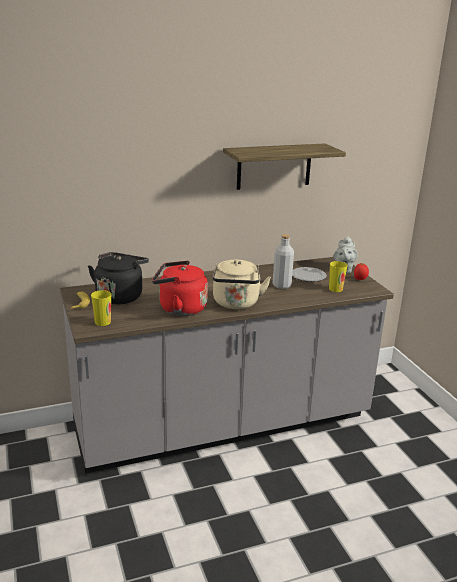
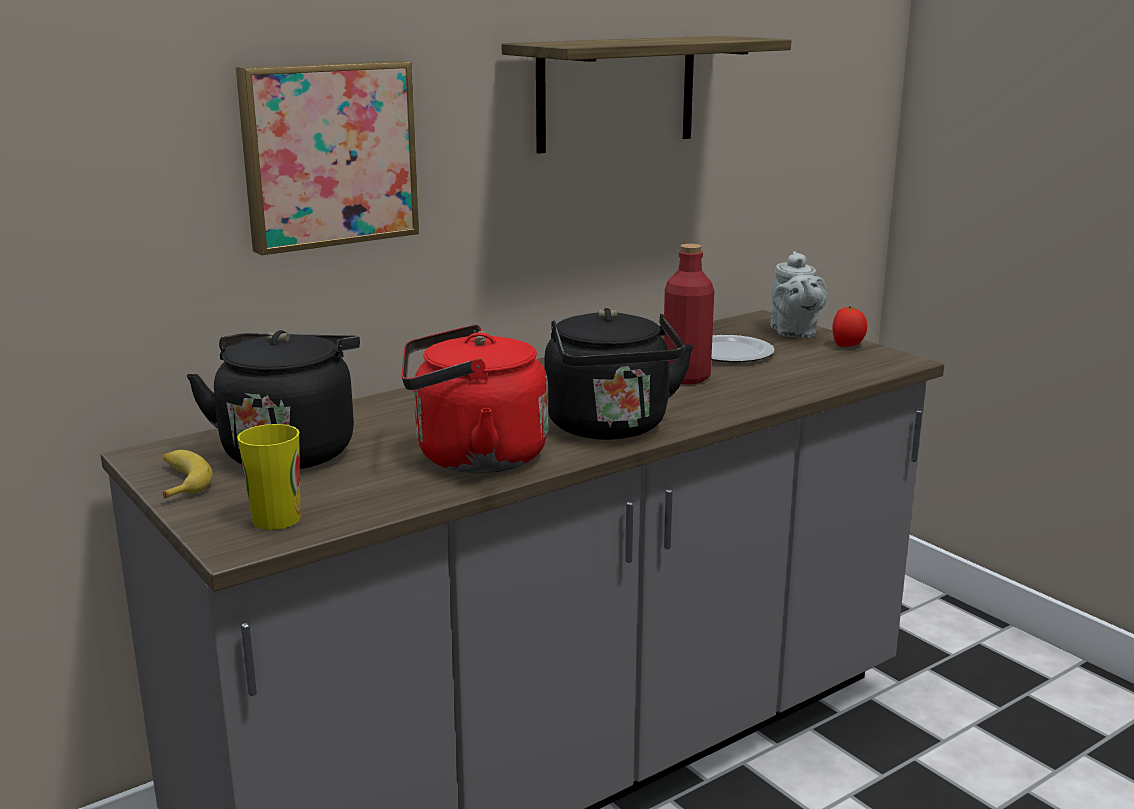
camera: 15 degrees left, 5 degrees down
(149, 188) = (328, 154): none -> picture
(236, 304) = (610, 428): beige kettle -> black kettle
(281, 285) = (686, 378): grey bottle -> red bottle
(335, 289) = (814, 370): cup -> none

